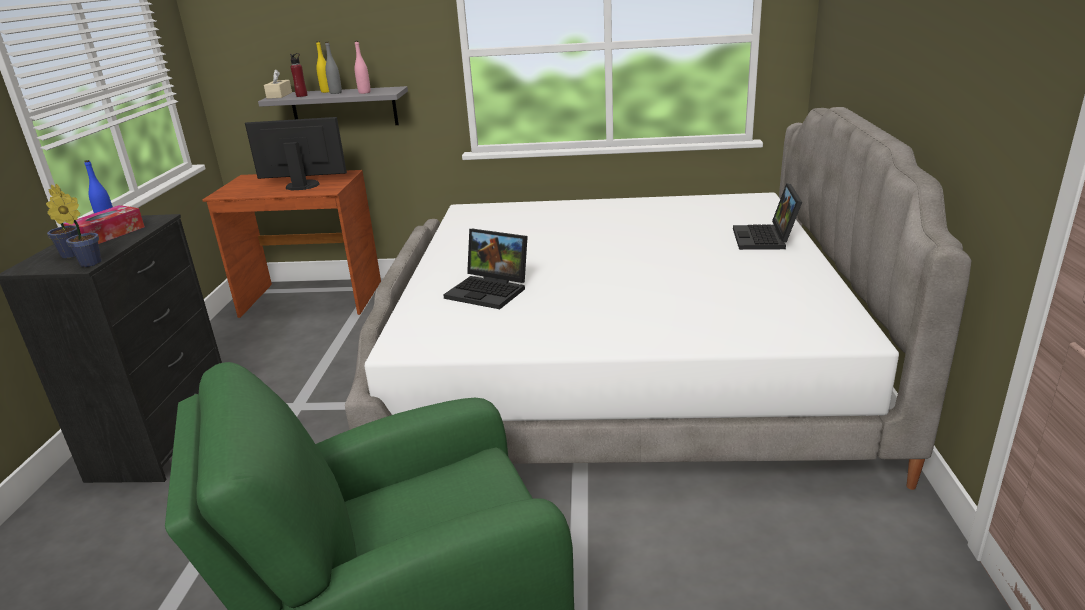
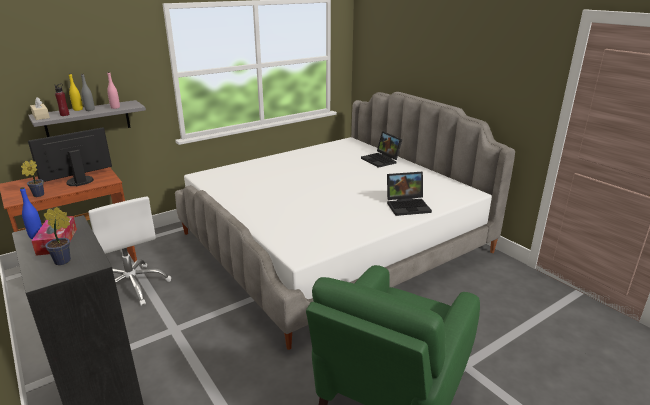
camera: 40 degrees left, 0 degrees up
(88, 264) = (95, 262): potted plant -> potted plant (37, 195)
(323, 339) = (132, 286): none -> white office chair
(490, 291) = (296, 216): laptop -> laptop (408, 206)

